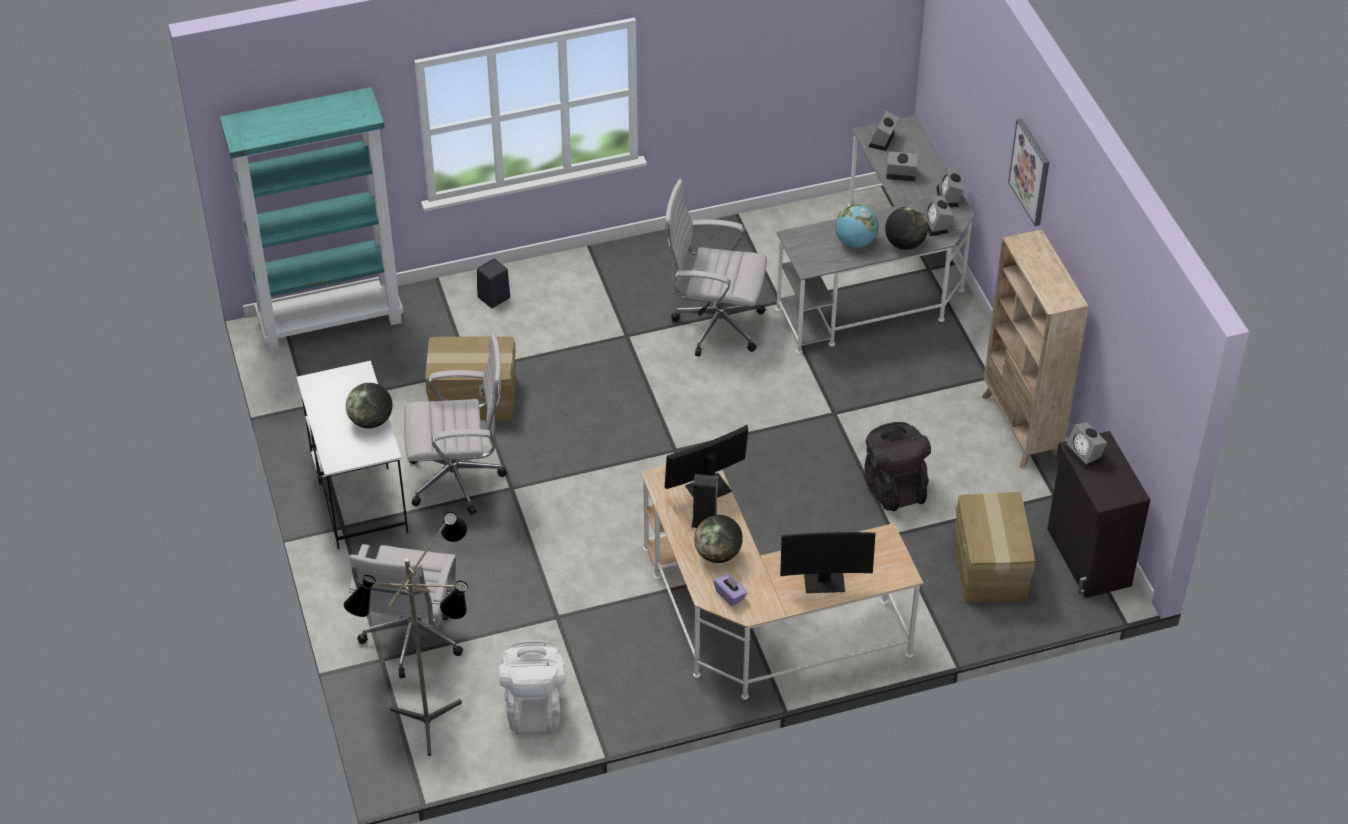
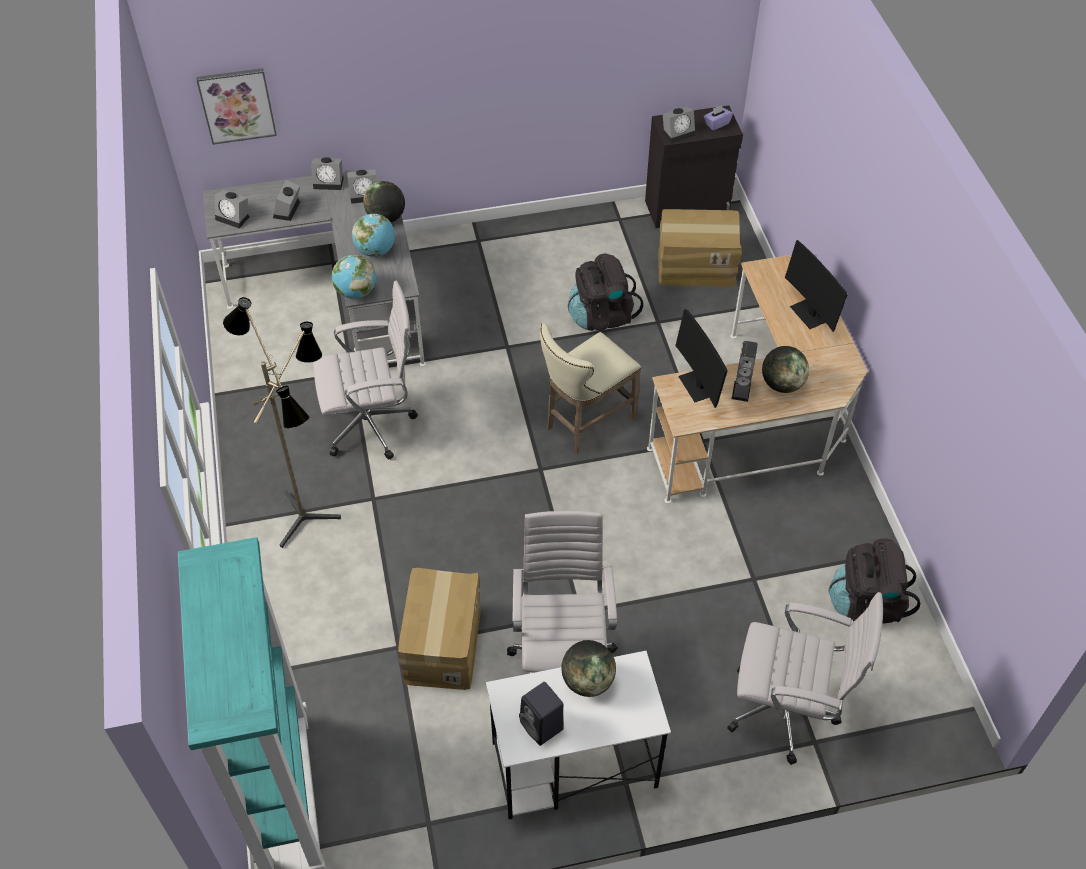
camera: 85 degrees left, 5 degrees up
(433, 727) = (899, 694): floor lamp -> floor lamp (309, 515)
(493, 298) = (288, 619): black speaker -> black speaker (543, 726)
(534, 707) = (866, 603): white backpack -> black backpack
(714, 325) = (373, 425): white office chair -> white office chair turned 120 degrees counterclockwise
(730, 595) = (832, 379): purple tissue box -> purple tissue box (716, 124)
(738, 481) = (585, 424): none -> beige stool
(795, 235) = (356, 292): none -> globe
(824, 581) = (811, 314): monitor -> monitor turned 150 degrees clockwise
(1020, 427) = (540, 228): beige bookcase -> none
(1031, 171) = (434, 47): picture -> picture (237, 105)

